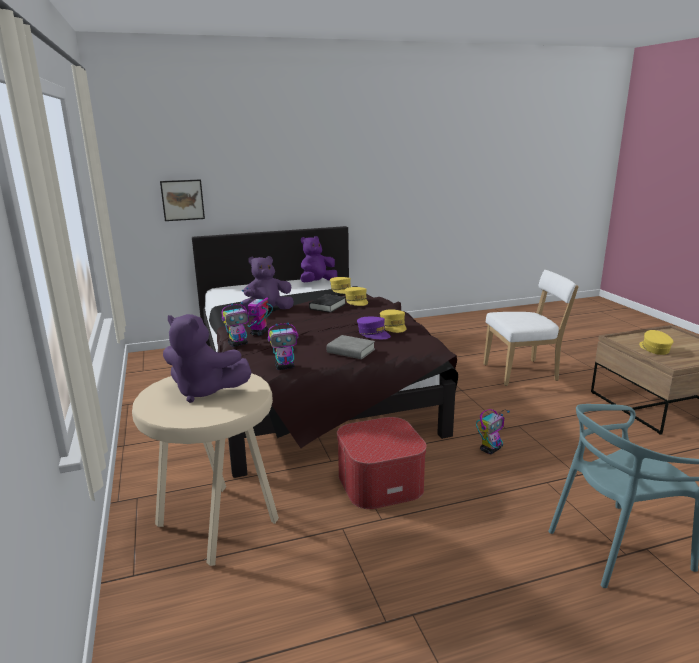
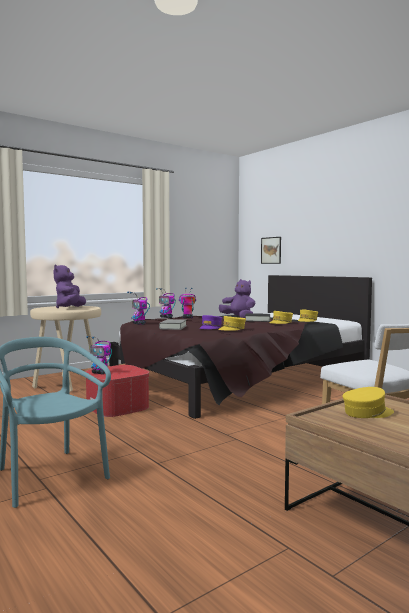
camera: 70 degrees right, 15 degrees down
(317, 283) = (324, 319): purple plush toy -> none
(490, 449) = (182, 431): toy robot -> toy robot (100, 373)

